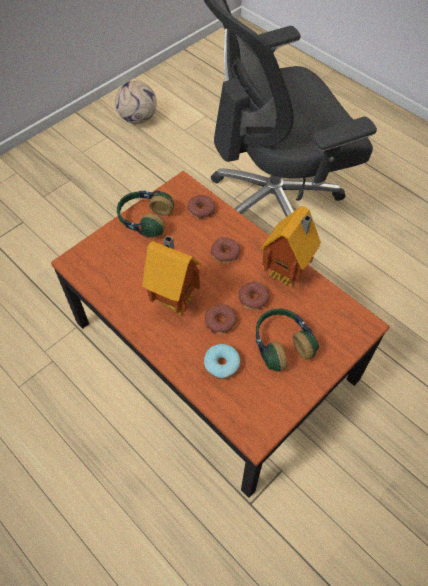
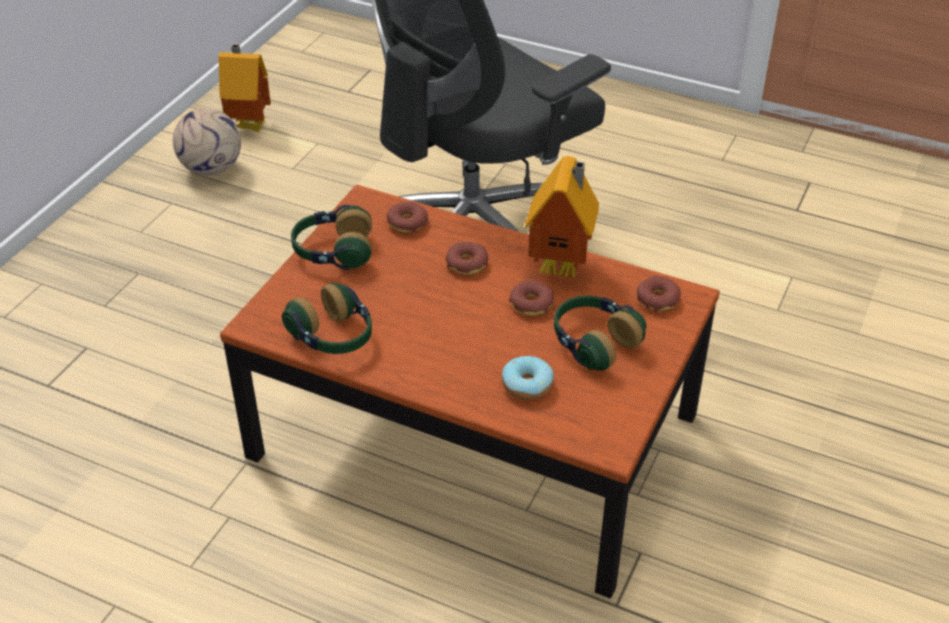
camera: 20 degrees left, 15 degrees down
(116, 286) = (333, 337): none -> headphones
(175, 300) = (426, 331): toy house -> toy house (249, 125)
(220, 321) = (501, 339): donut -> donut (657, 299)

